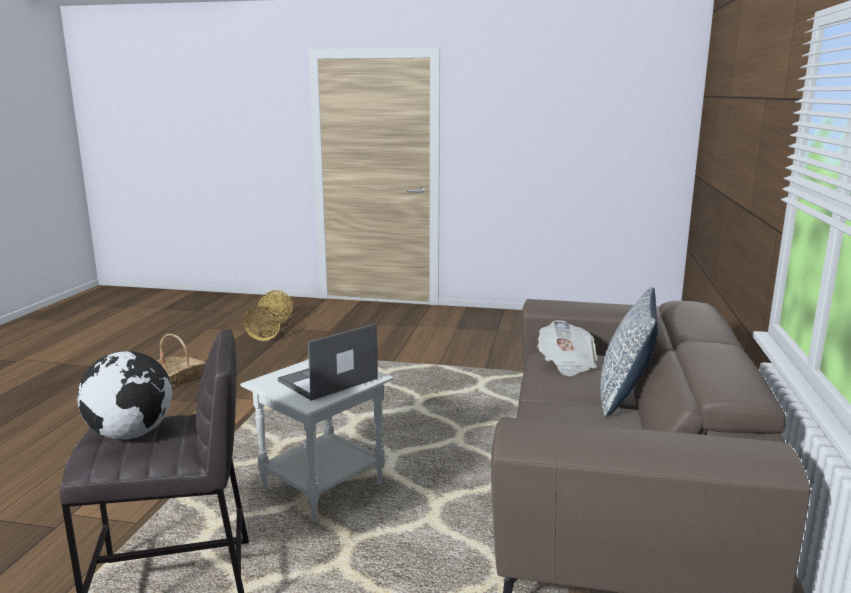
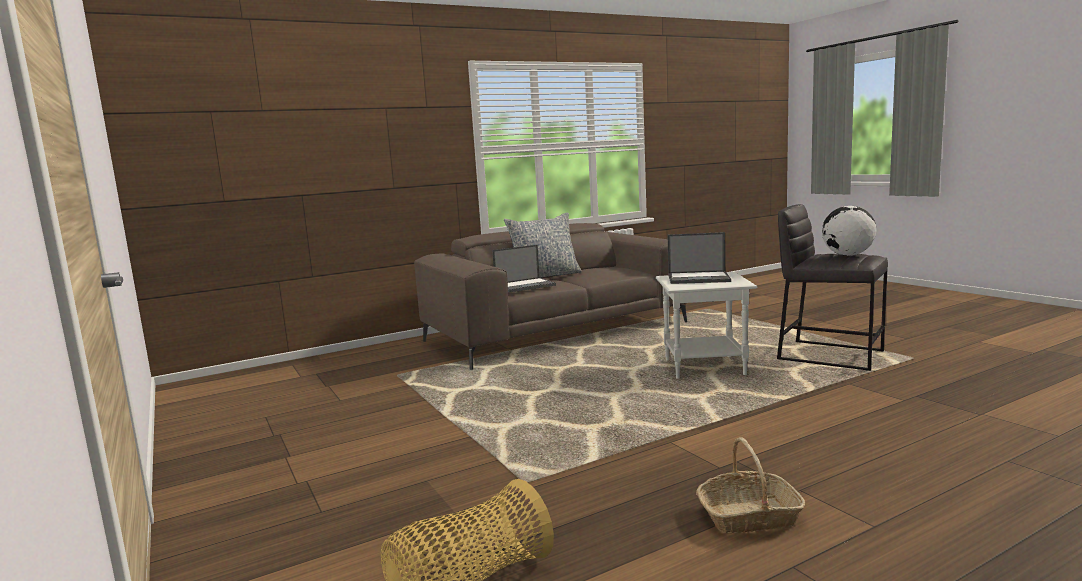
camera: 130 degrees left, 5 degrees down
(566, 364) = (525, 285): newspaper -> laptop

